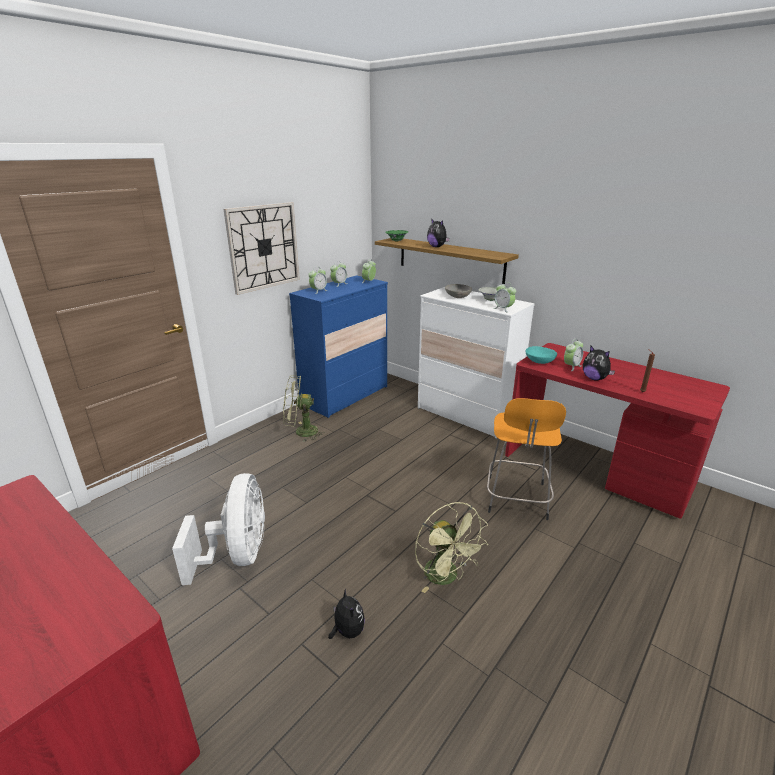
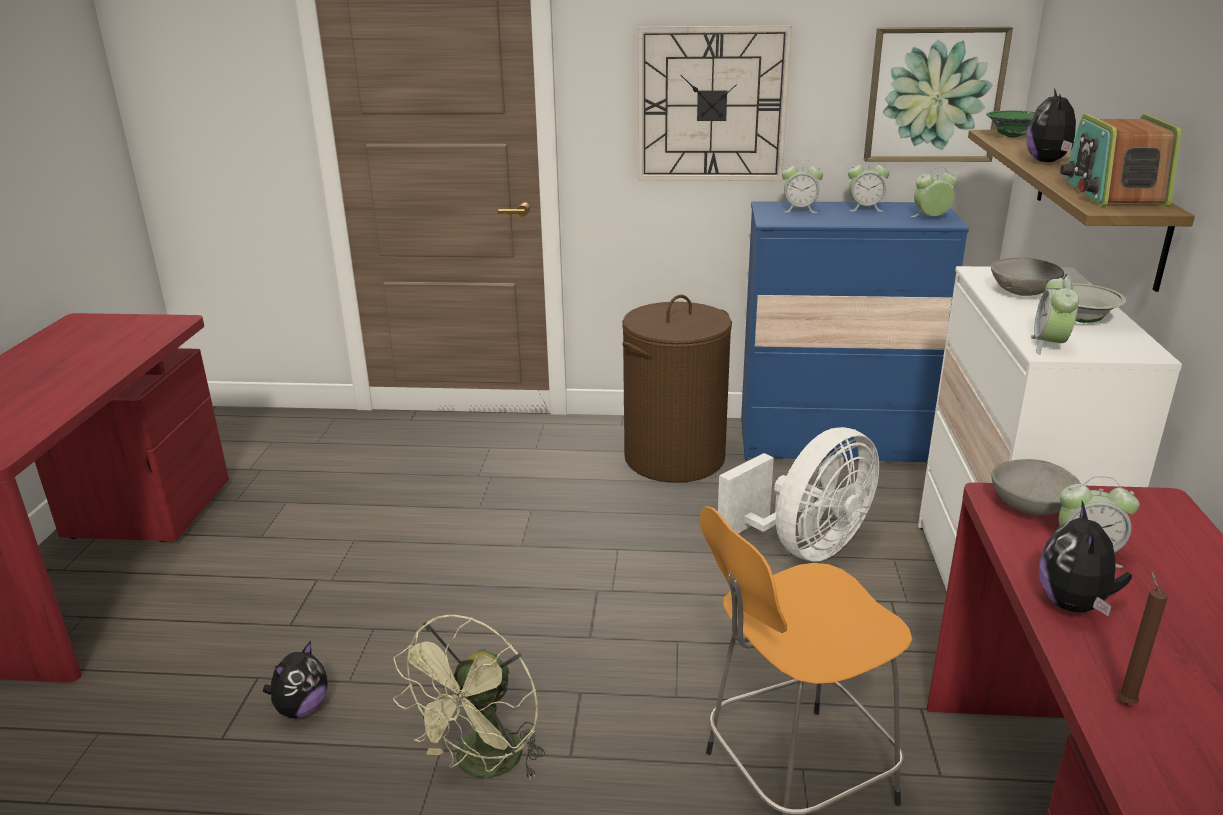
camera: 55 degrees right, 0 degrees up
(238, 555) = (369, 548): white fan -> white fan (805, 547)
(301, 432) = (674, 458): green fan -> brown laundry basket
(345, 228) = (934, 95): none -> picture
(484, 252) = (1112, 193): none -> radio
(539, 362) = (1030, 506): turquoise bowl -> grey bowl

